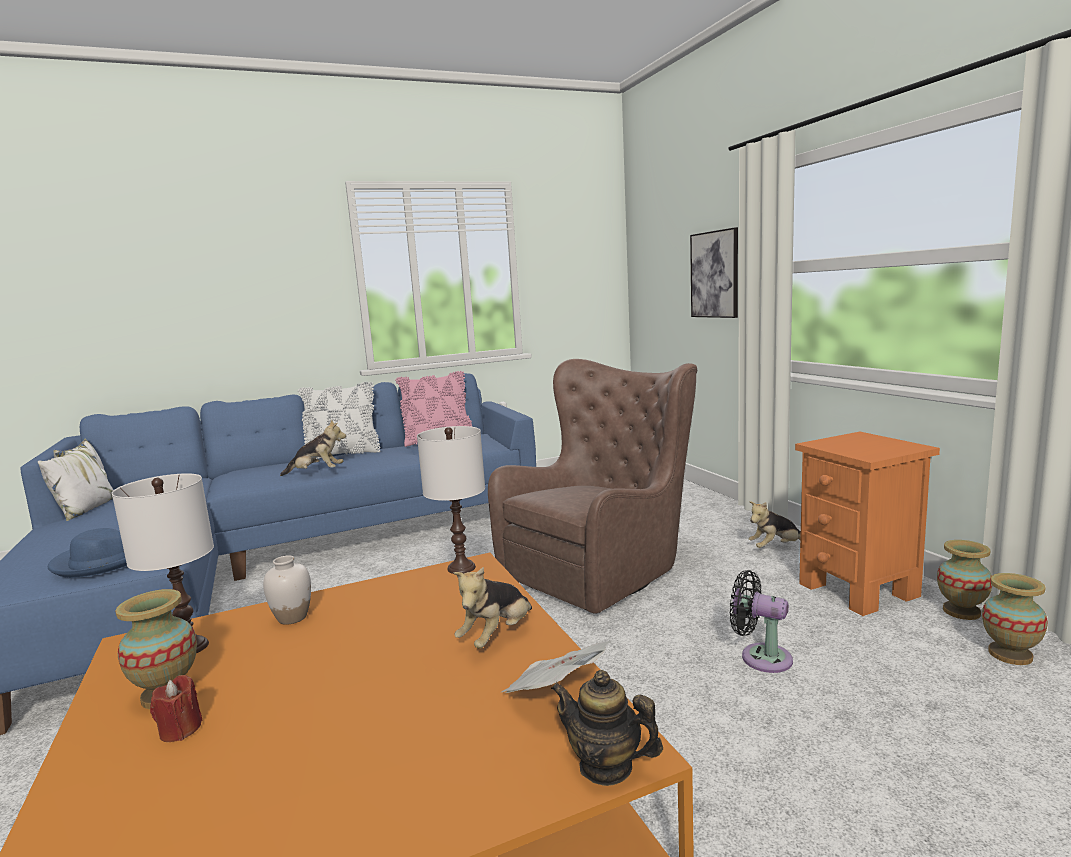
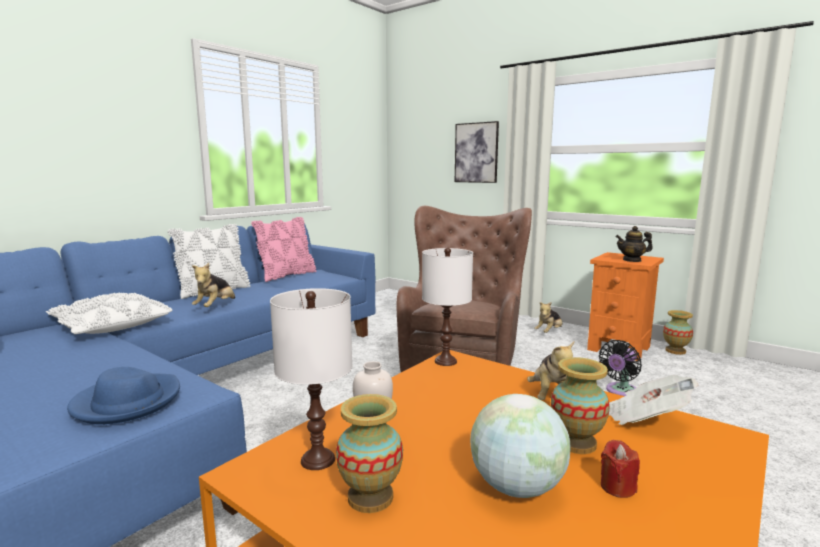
camera: 30 degrees left, 0 degrees up
(180, 730) = (436, 516): red candle -> red candle (617, 487)
(214, 484) = (112, 326): none -> white pillow
(285, 727) = (516, 487): none -> globe
(317, 473) = (216, 307): plush toy -> plush toy turned 135 degrees clockwise
(606, 766) = (735, 446): teapot -> teapot (632, 260)
(760, 657) = (620, 391): black fan -> black fan turned 45 degrees counterclockwise
(1010, 655) = (718, 367): vase -> vase (576, 443)

